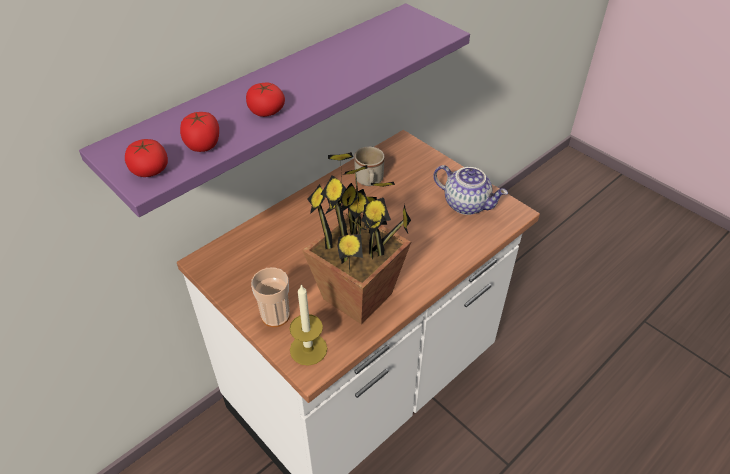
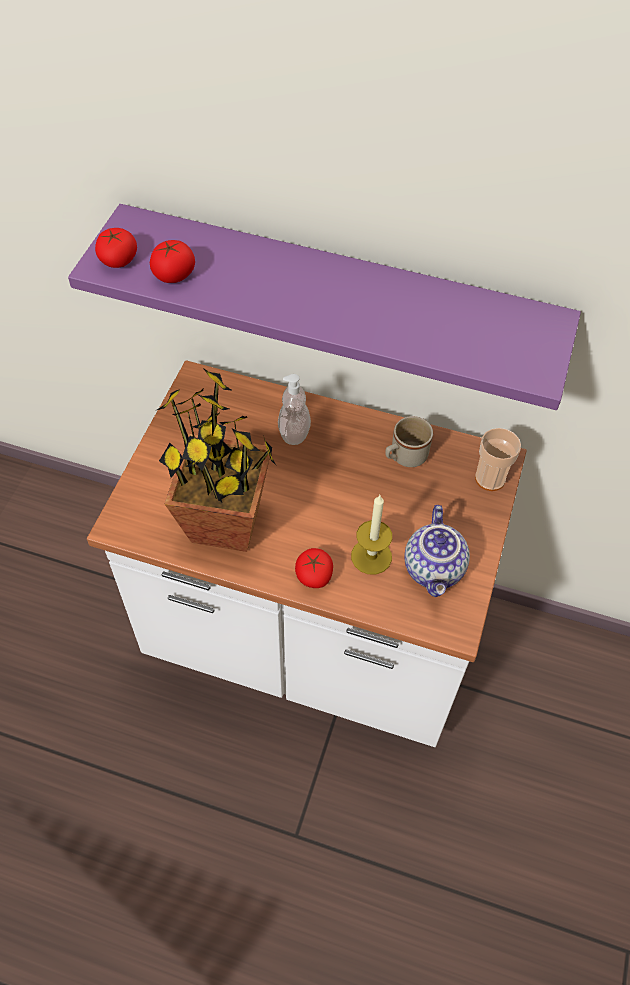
camera: 60 degrees right, 10 degrees up
(266, 111) = (257, 292): tomato -> tomato (313, 575)
(275, 316) = (163, 468): cup -> cup (490, 478)
(304, 226) = (294, 432): none -> soap dispenser
(308, 349) = (138, 513): candle -> candle (371, 556)

